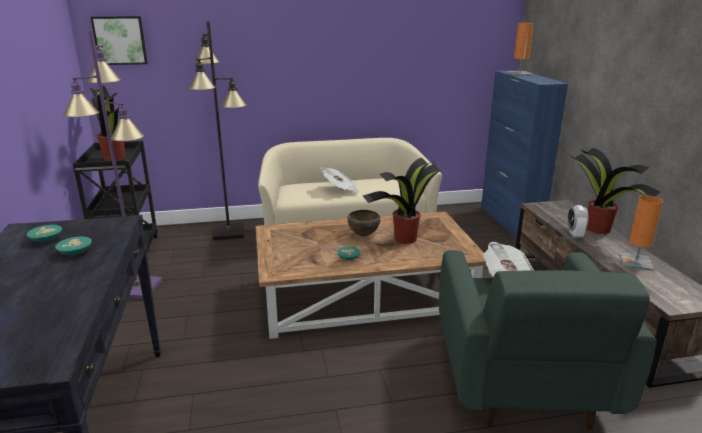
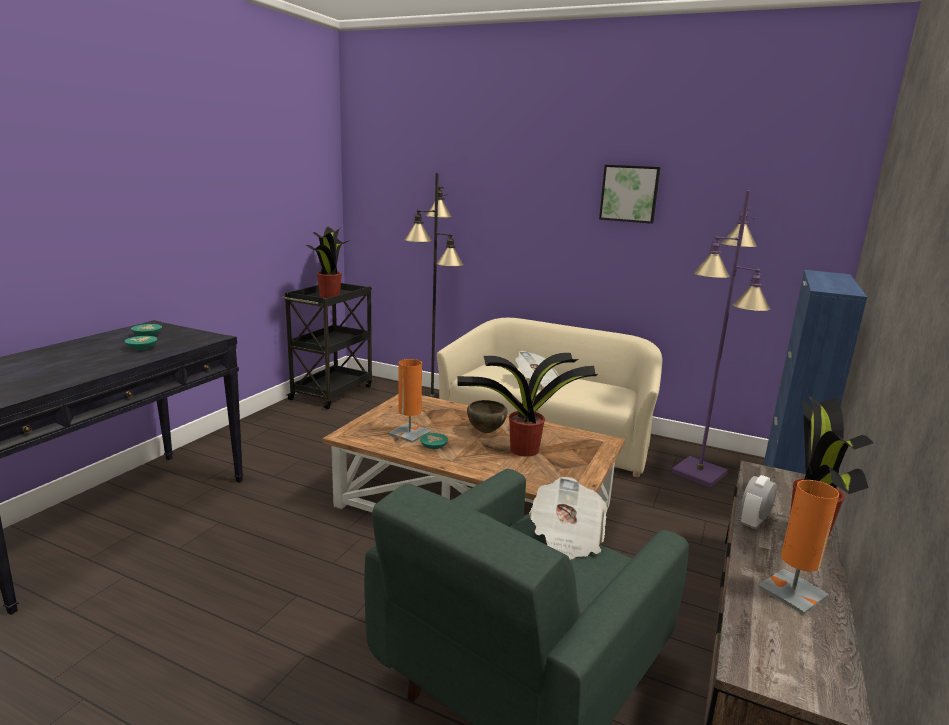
camera: 35 degrees right, 5 degrees down
(120, 40) = (375, 188): picture -> picture (629, 193)
(138, 288) = (299, 423): purple floor lamp -> purple floor lamp (700, 473)
(519, 74) = (826, 277): orange table lamp -> orange table lamp (409, 433)

